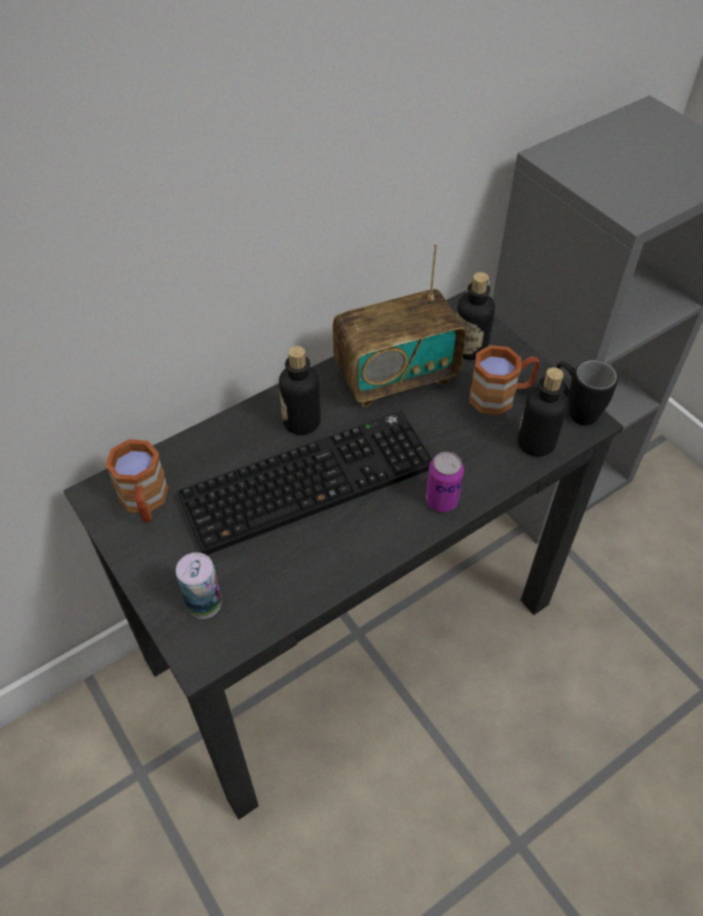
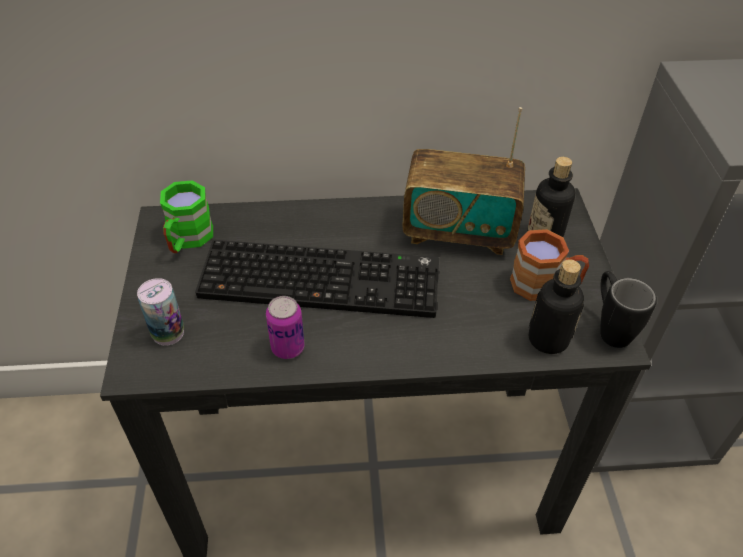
camera: 30 degrees right, 5 degrees down
(145, 502) = (187, 240): brown mug -> green mug
(301, 422) = (352, 233): bottle -> none
(441, 500) = (421, 347): can -> can (288, 347)

